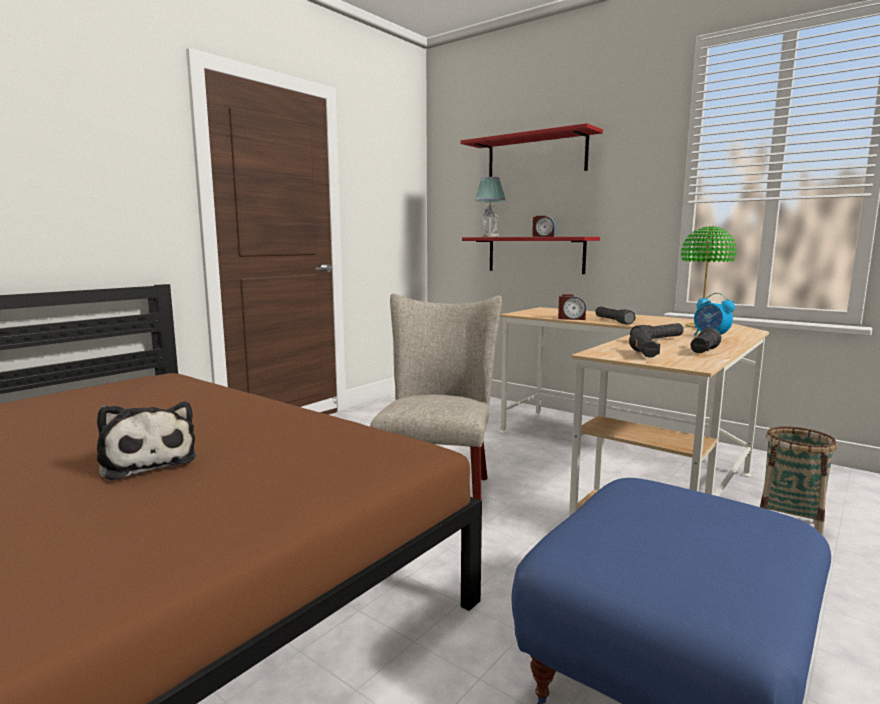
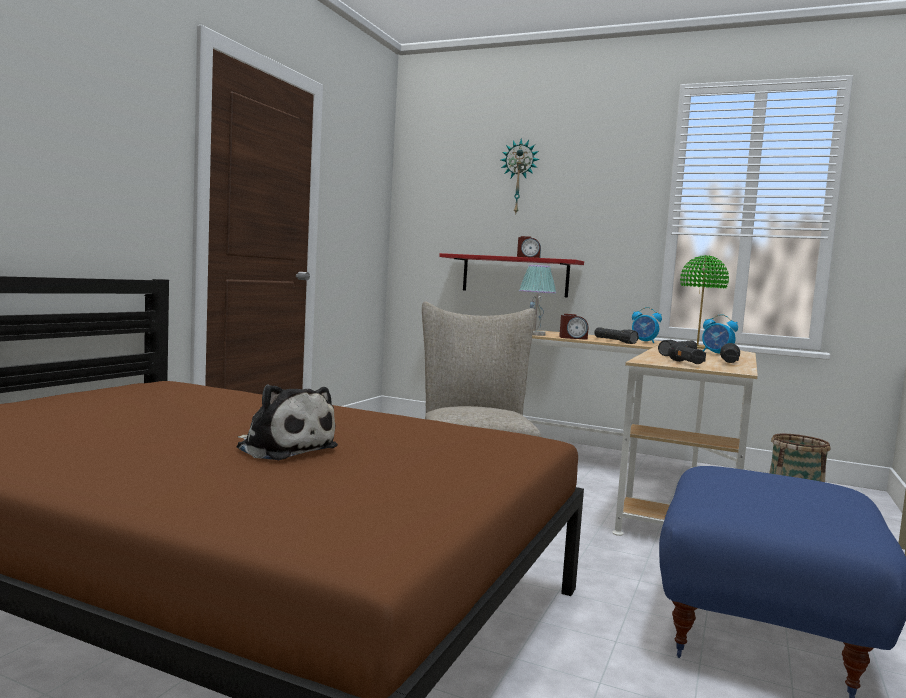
camera: 15 degrees left, 5 degrees down
(489, 237) = (468, 254): table lamp -> table lamp (534, 334)
(536, 156) = (519, 177): red shelf -> wall clock
(648, 320) = (644, 342): none -> alarm clock

